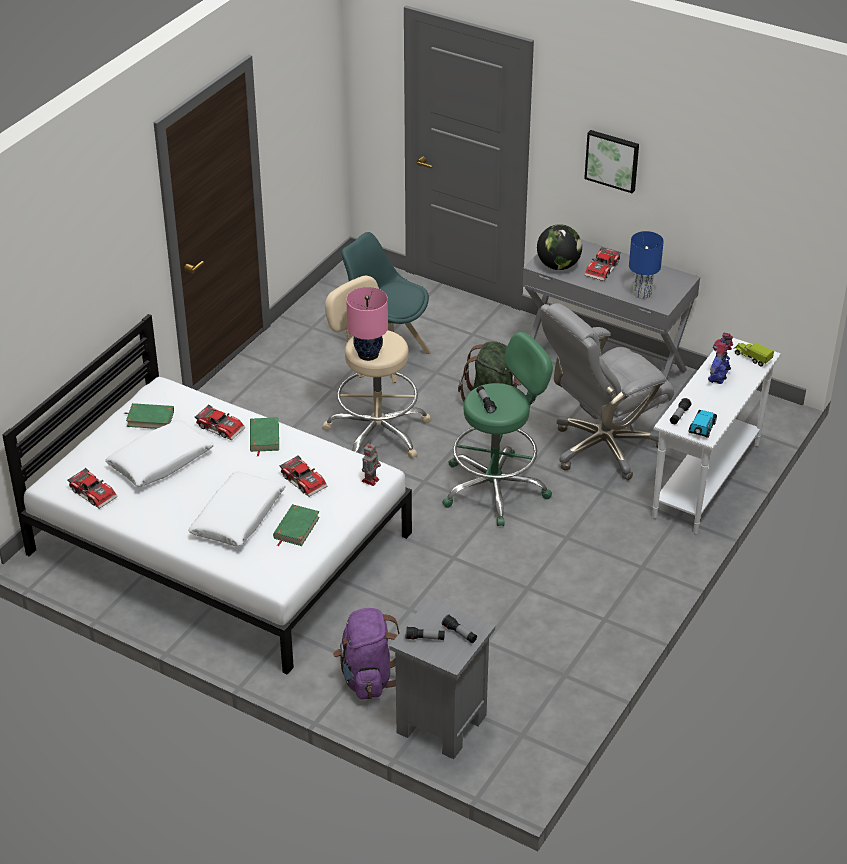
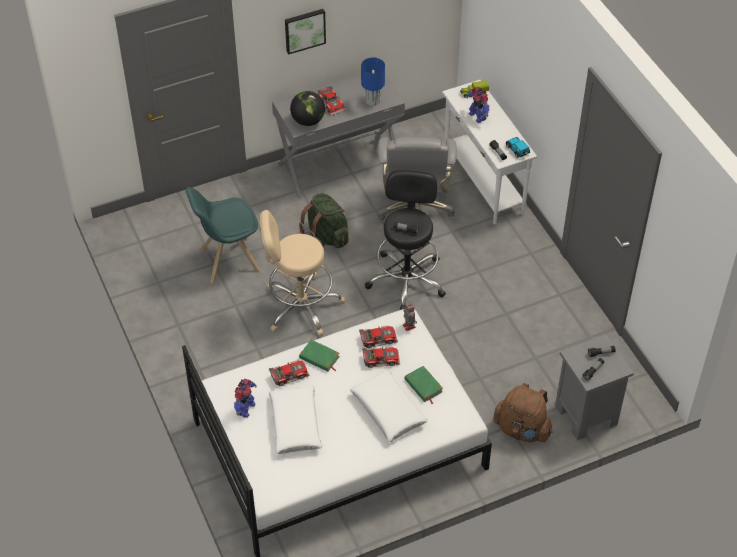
camera: 55 degrees left, 10 degrees up
(94, 492) = (296, 476): toy car -> toy car (378, 338)
(150, 418) = (245, 409): green book -> toy robot
(368, 354) = (304, 259): pink table lamp -> none
(368, 677) = (522, 429): purple backpack -> brown backpack
(495, 488) = (407, 279): green stool -> black stool

